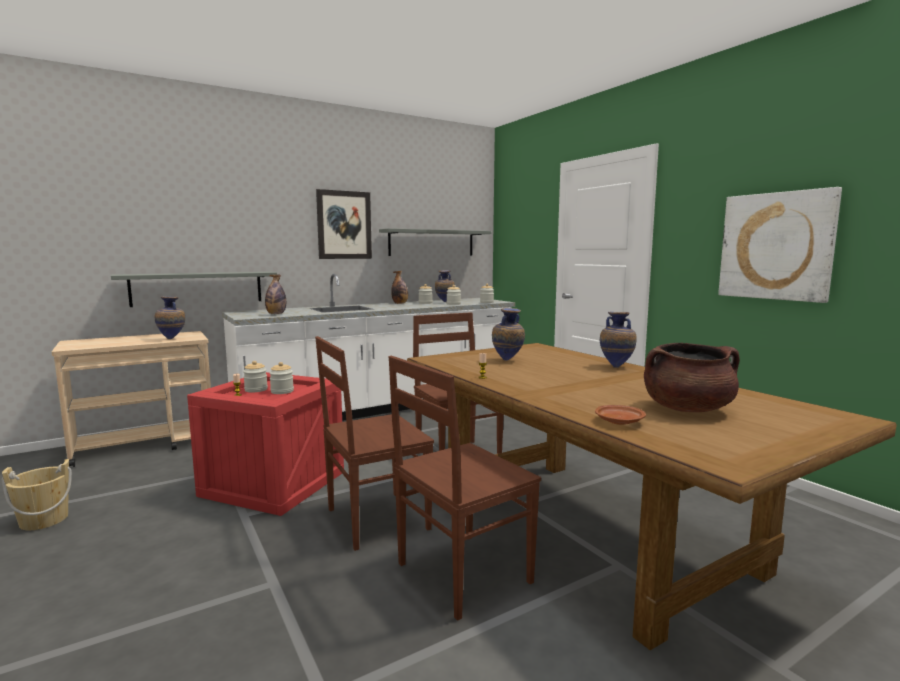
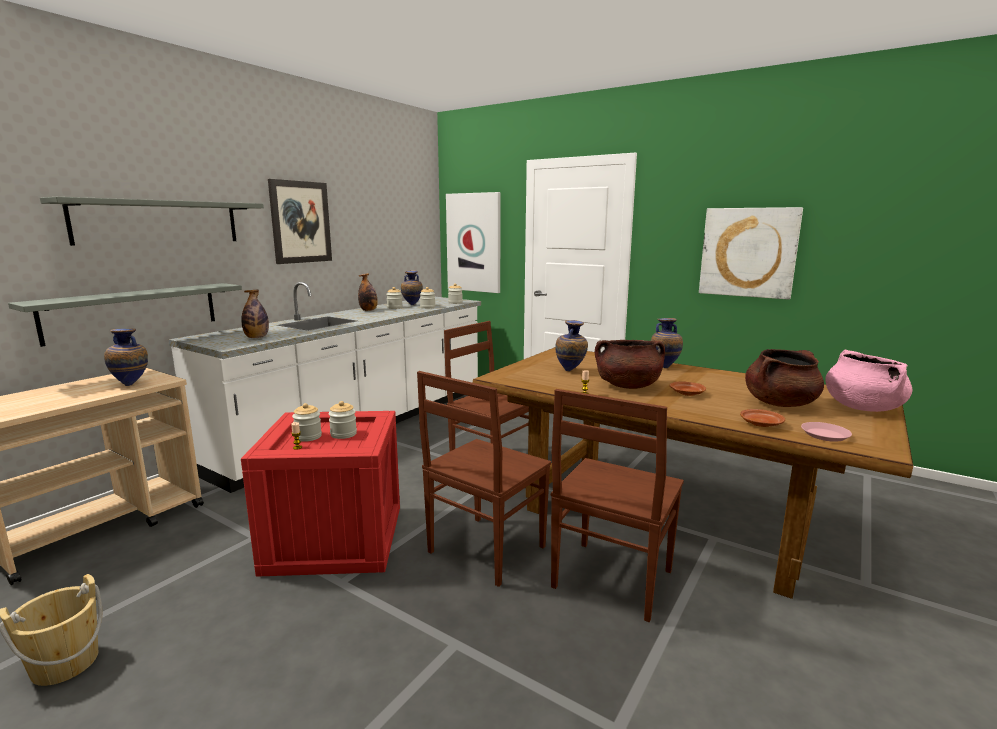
camera: 25 degrees left, 5 degrees up
(432, 243) = (387, 240): grey shelf -> grey shelf (159, 222)
(517, 247) = (474, 242): none -> picture
(540, 376) = (627, 386): none -> brown cooking pot
(591, 388) = (686, 393): none -> brown plate
(680, 441) = (825, 435): none -> pink plate
(797, 426) = (862, 407): none -> pink cooking pot

